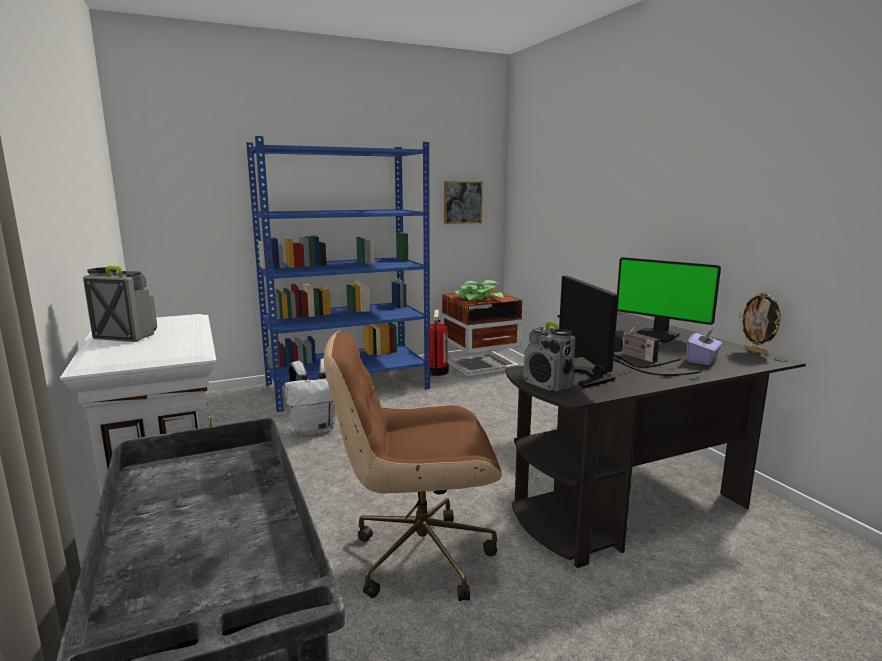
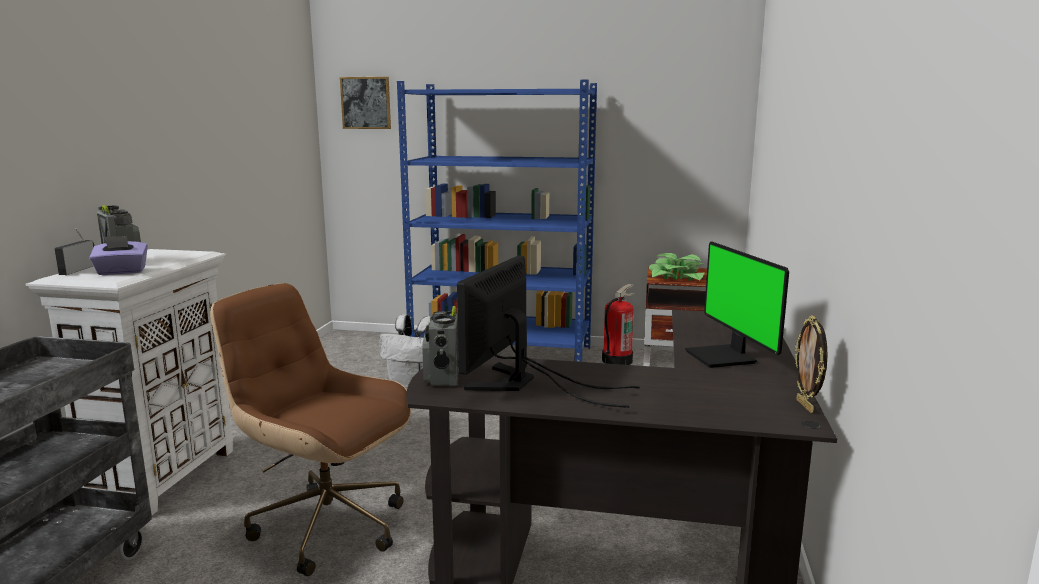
camera: 35 degrees right, 0 degrees up
(462, 202) = (684, 151): picture -> picture (366, 103)
(637, 357) = (619, 374): radio -> radio (79, 269)
(702, 360) = (691, 397): purple tissue box -> purple tissue box (121, 272)

